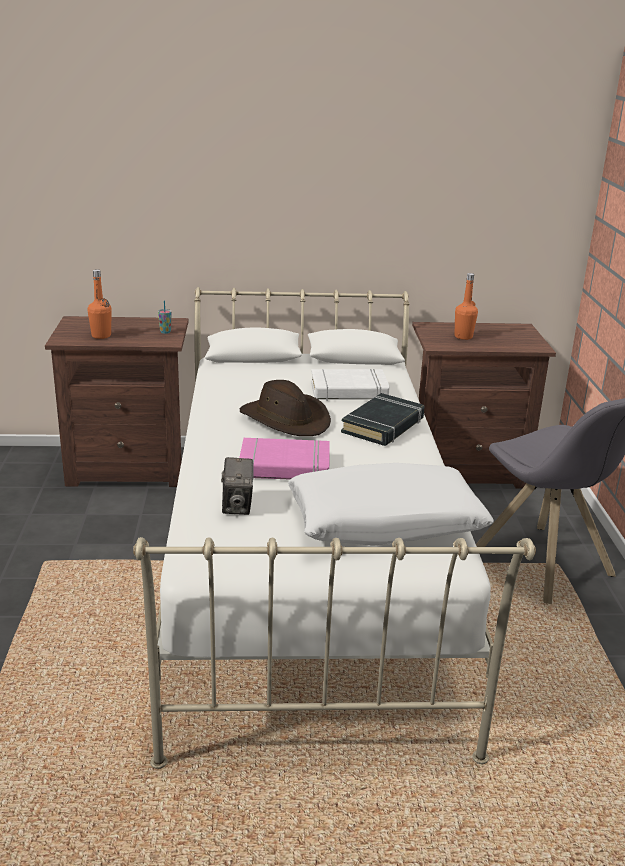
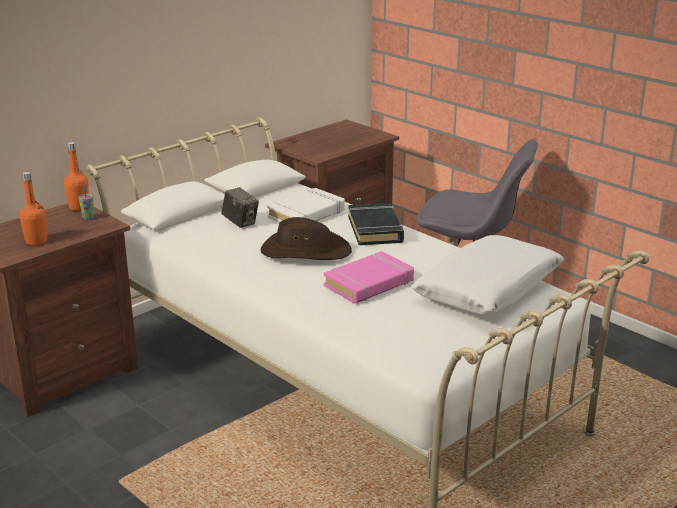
camera: 40 degrees left, 0 degrees up
(237, 506) = (390, 322): camera -> camera (240, 222)
(463, 337) = (322, 144): orange bottle -> orange bottle (79, 207)

